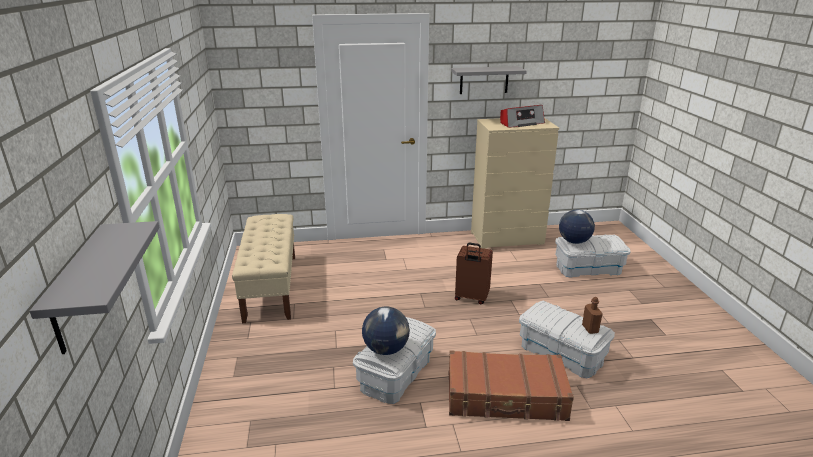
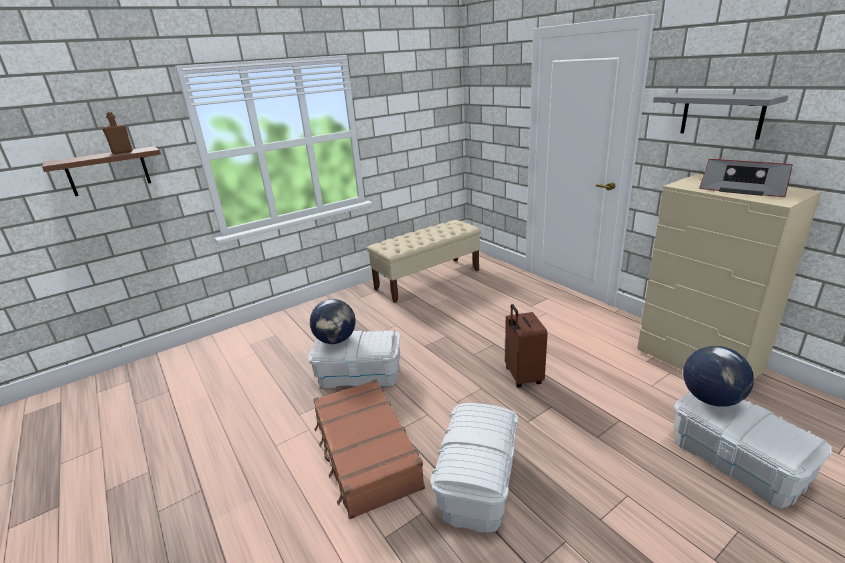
camera: 65 degrees right, 0 degrees up
(78, 289) = (108, 171): grey shelf -> brown shelf
(590, 329) = (472, 466): brown bottle -> brown bottle (122, 152)

